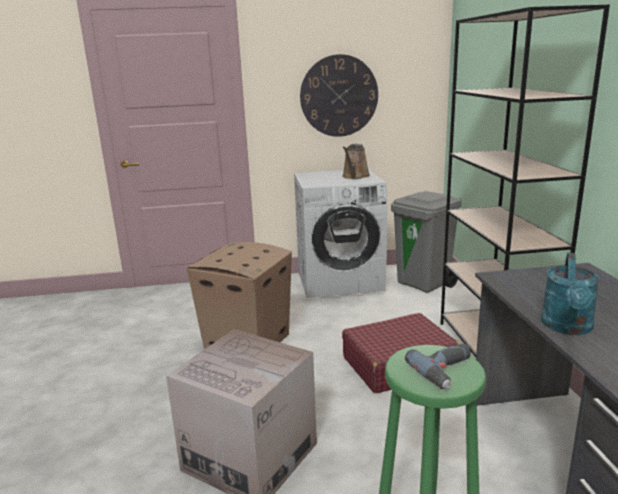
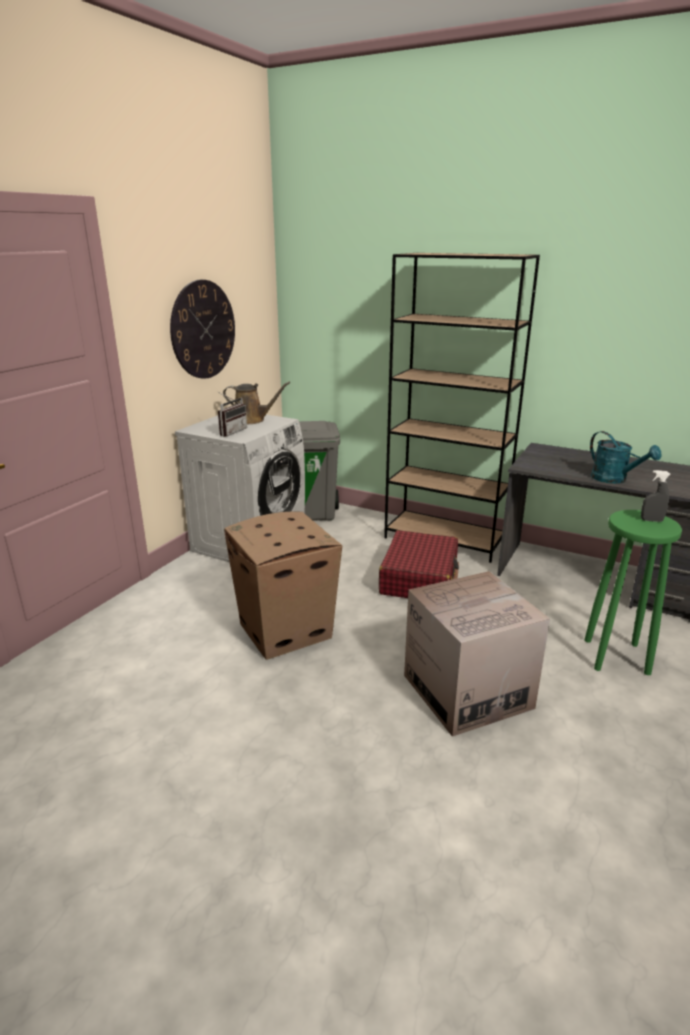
camera: 55 degrees left, 5 degrees up
(319, 180) = (230, 432): none -> radio
(355, 176) = (252, 420): brown watering can -> brown watering can turned 45 degrees counterclockwise
(447, 371) = (651, 520): power drill -> grey spray bottle

